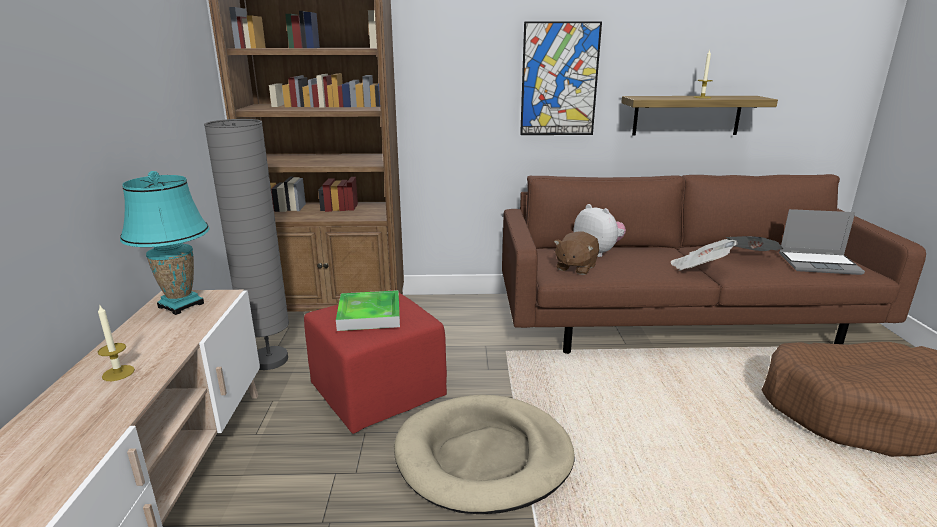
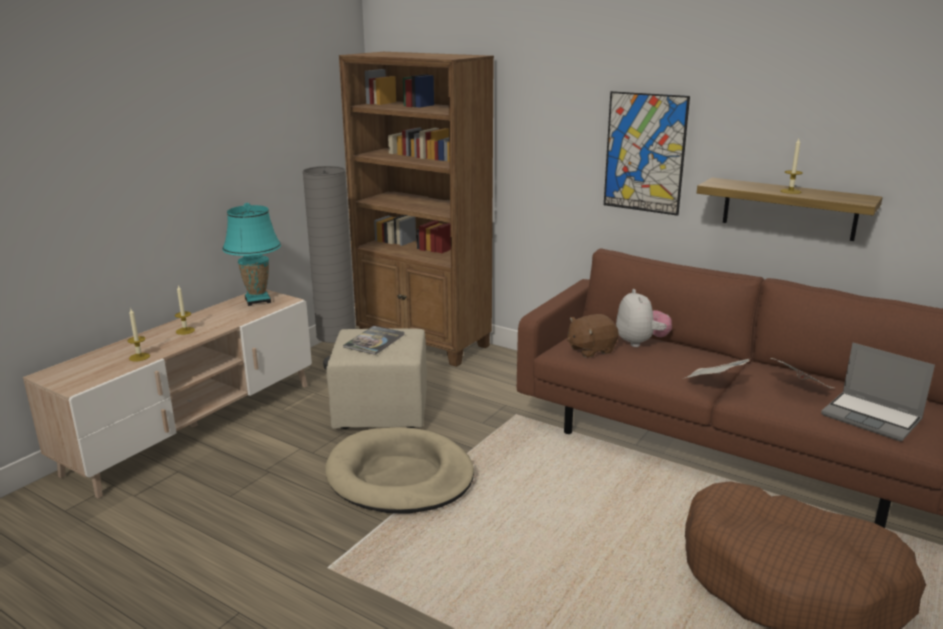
camera: 35 degrees right, 0 degrees up
(83, 438) = (139, 357): none -> candle
(369, 314) = (374, 341): tray -> book
(379, 393) = (383, 411): red ottoman -> beige ottoman

